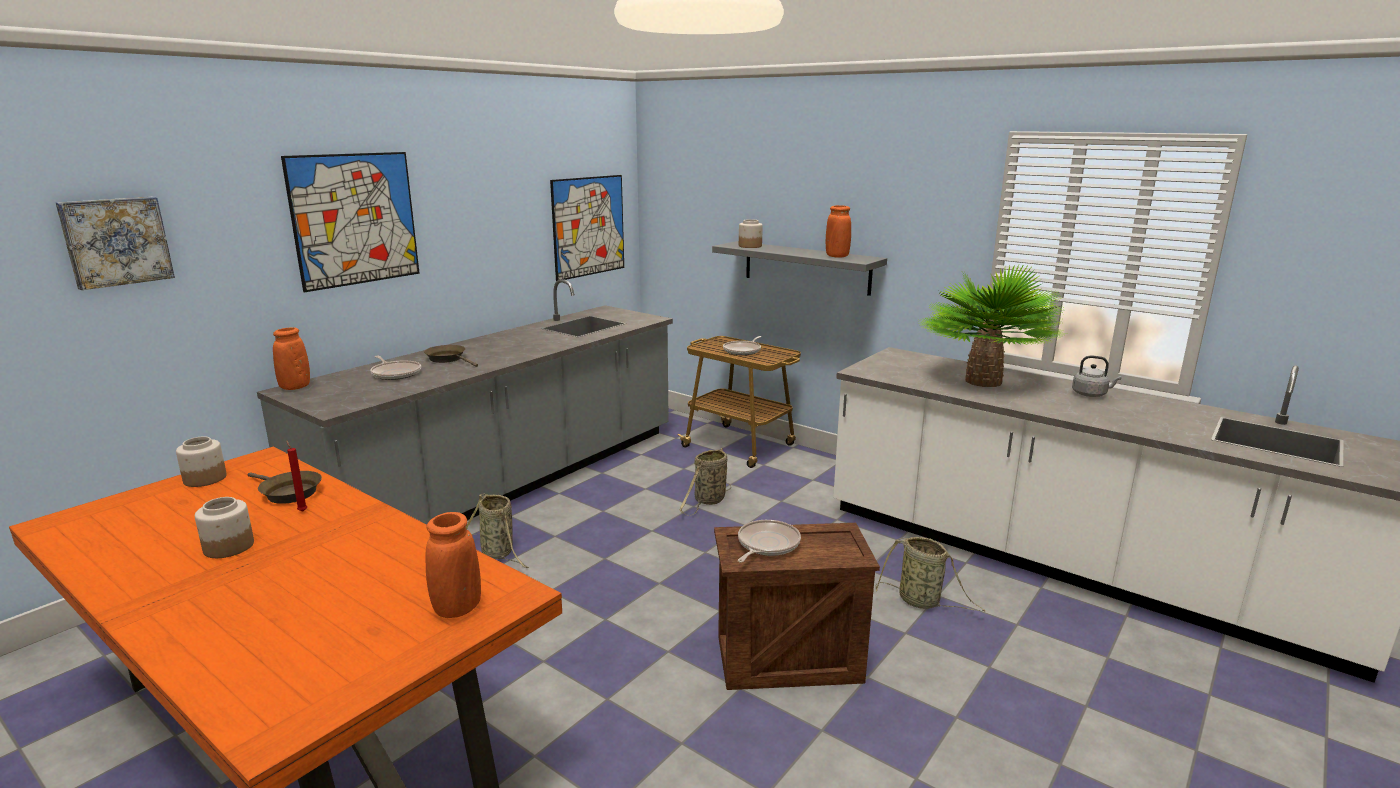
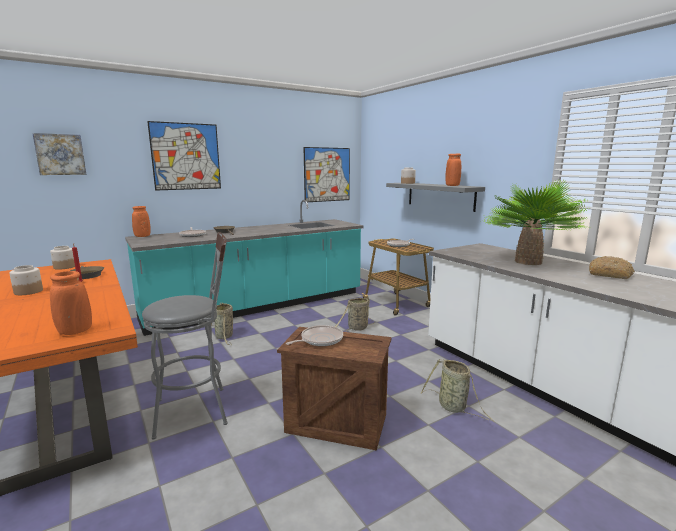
camera: 20 degrees right, 5 degrees down
(508, 483) = (258, 306): grey counter -> turquoise counter
(569, 686) = (199, 409): none -> grey stool
(1091, 394) = (610, 274): grey kettle -> bread

